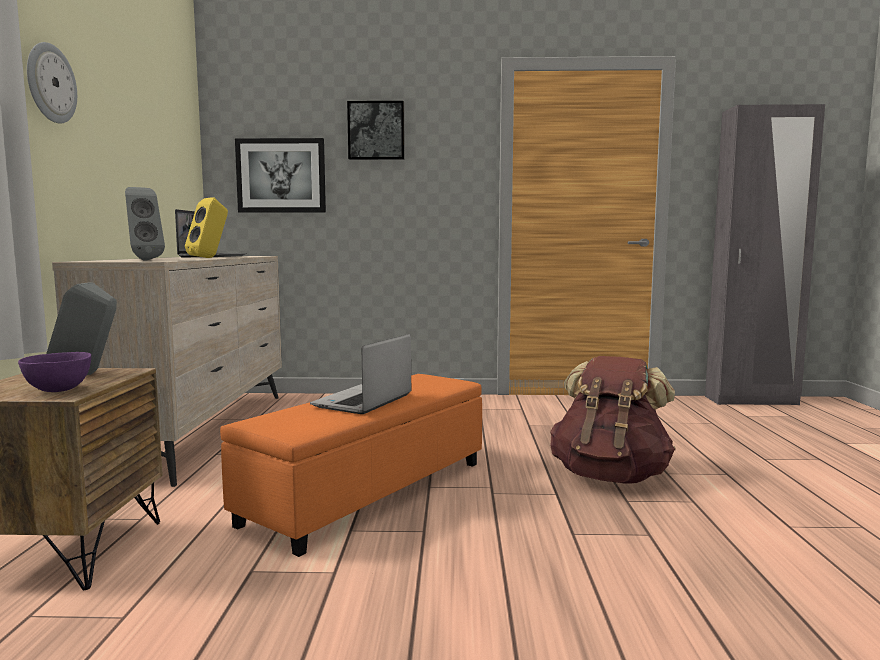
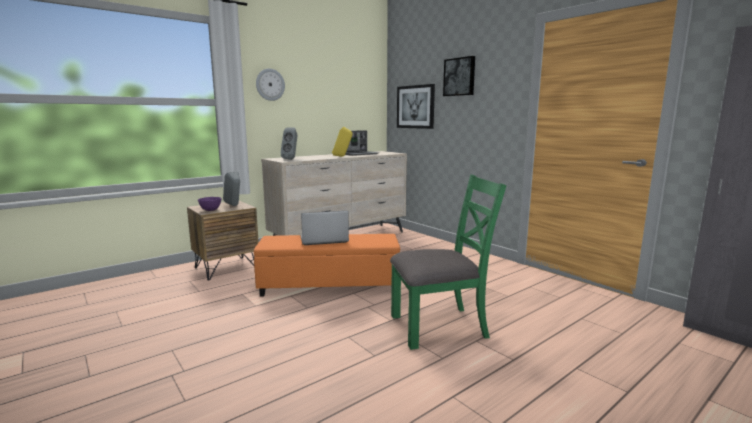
camera: 50 degrees right, 5 degrees up
(610, 476) = (439, 326): brown backpack -> green chair

